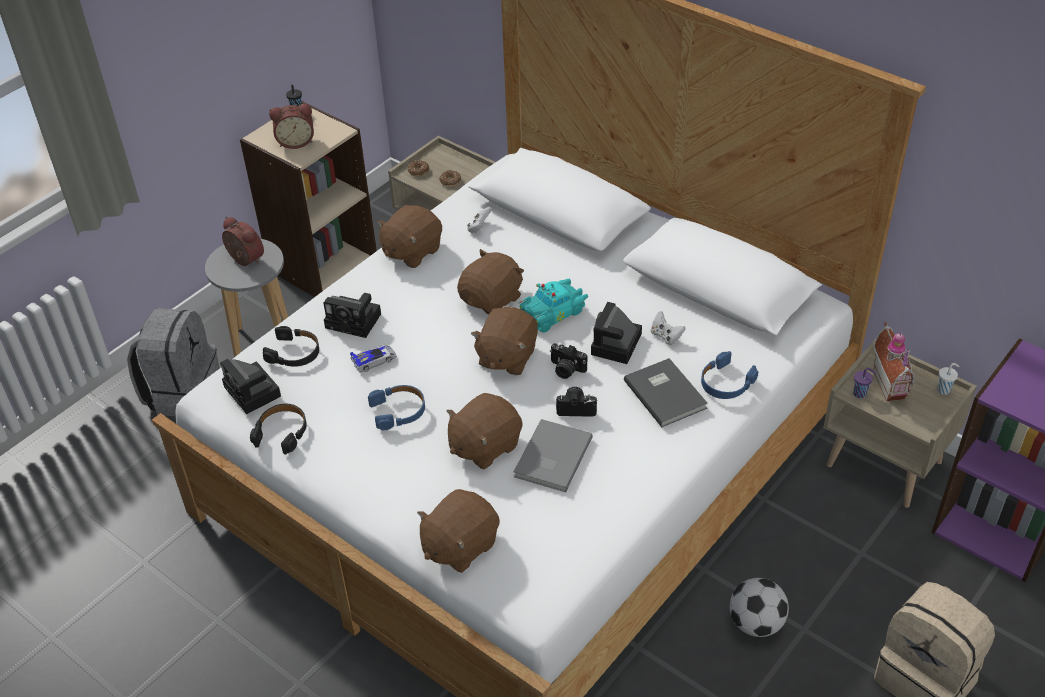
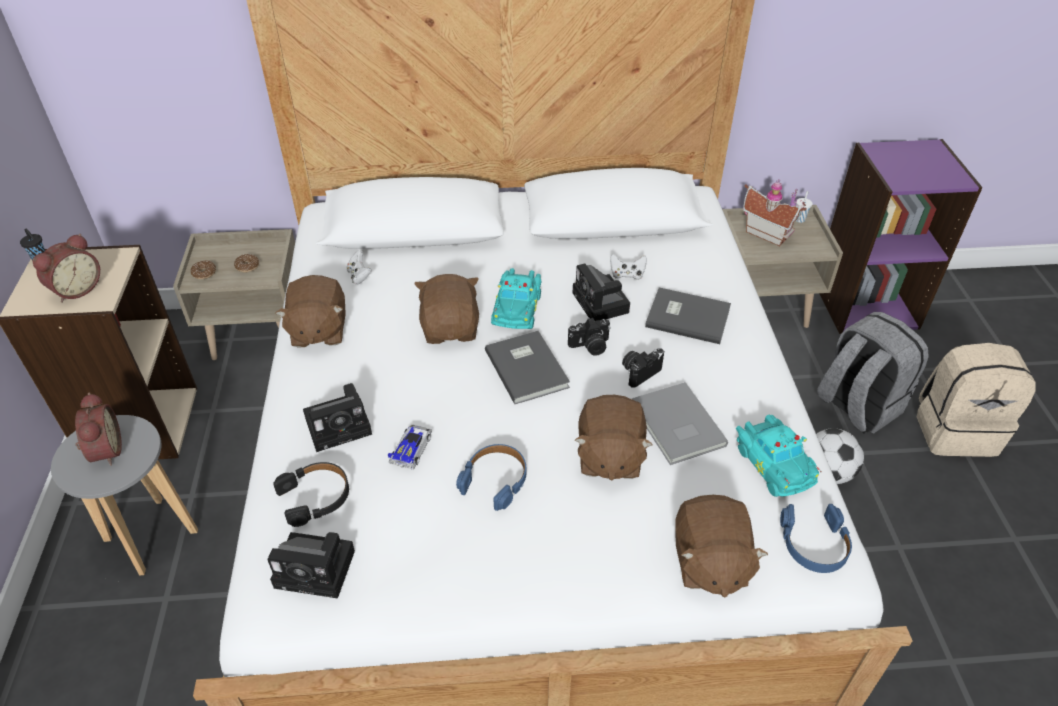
camera: 45 degrees left, 0 degrees up
(183, 393) = (106, 649): grey backpack -> grey backpack (856, 406)
(244, 260) = (104, 451): alarm clock -> alarm clock turned 75 degrees clockwise
(282, 432) = (400, 588): black headphones -> none
(506, 357) = (528, 367): brown plush toy -> grey book
(584, 524) = (774, 462): none -> turquoise toy car
(726, 383) = (715, 283): blue headphones -> blue headphones (814, 544)
(860, 394) = (759, 251): purple cup -> none

